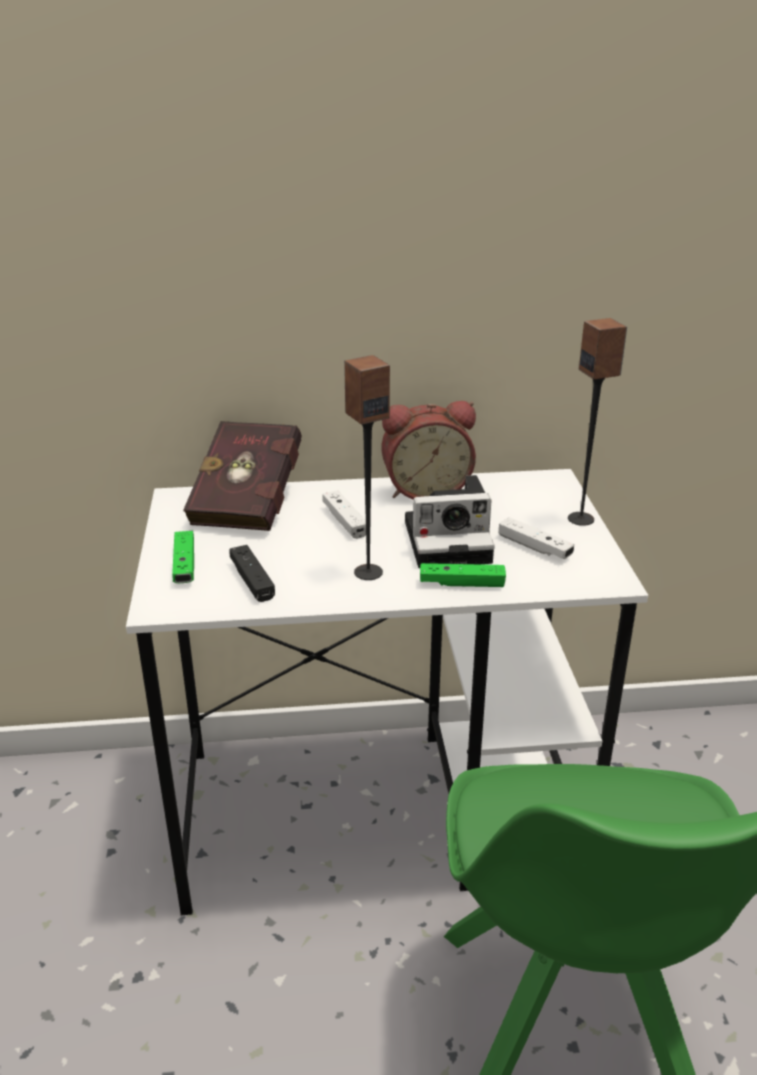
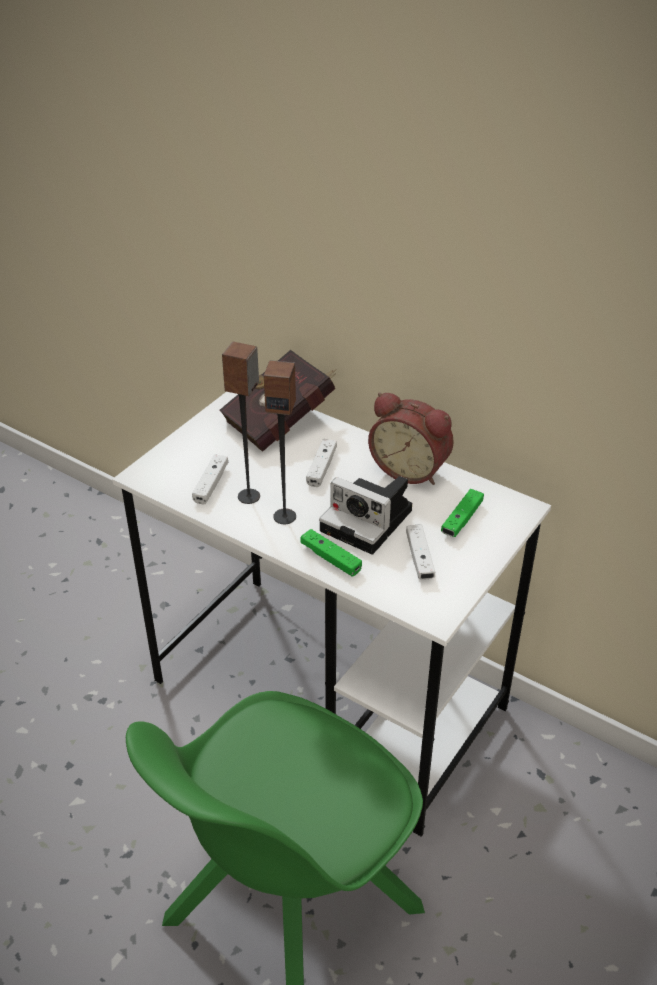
camera: 40 degrees right, 10 degrees up
(184, 566) = (188, 452): green game controller -> green game controller (462, 519)
(252, 580) = (211, 484): black game controller -> white game controller
(581, 519) = (489, 554): speaker -> speaker (249, 496)

